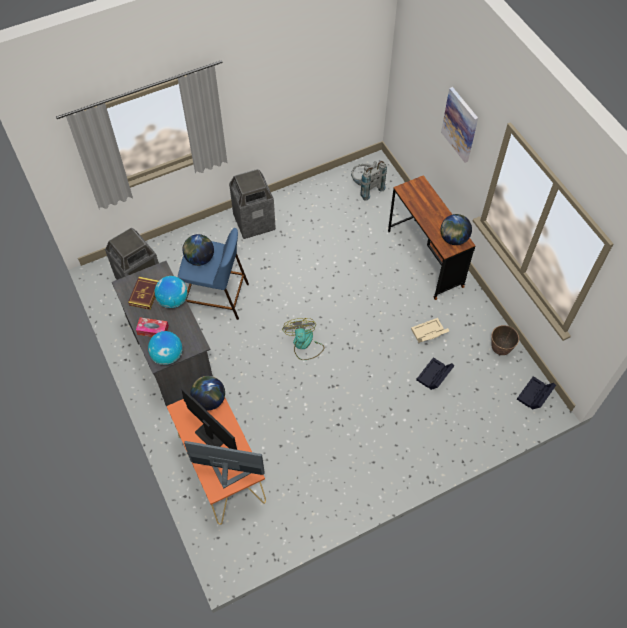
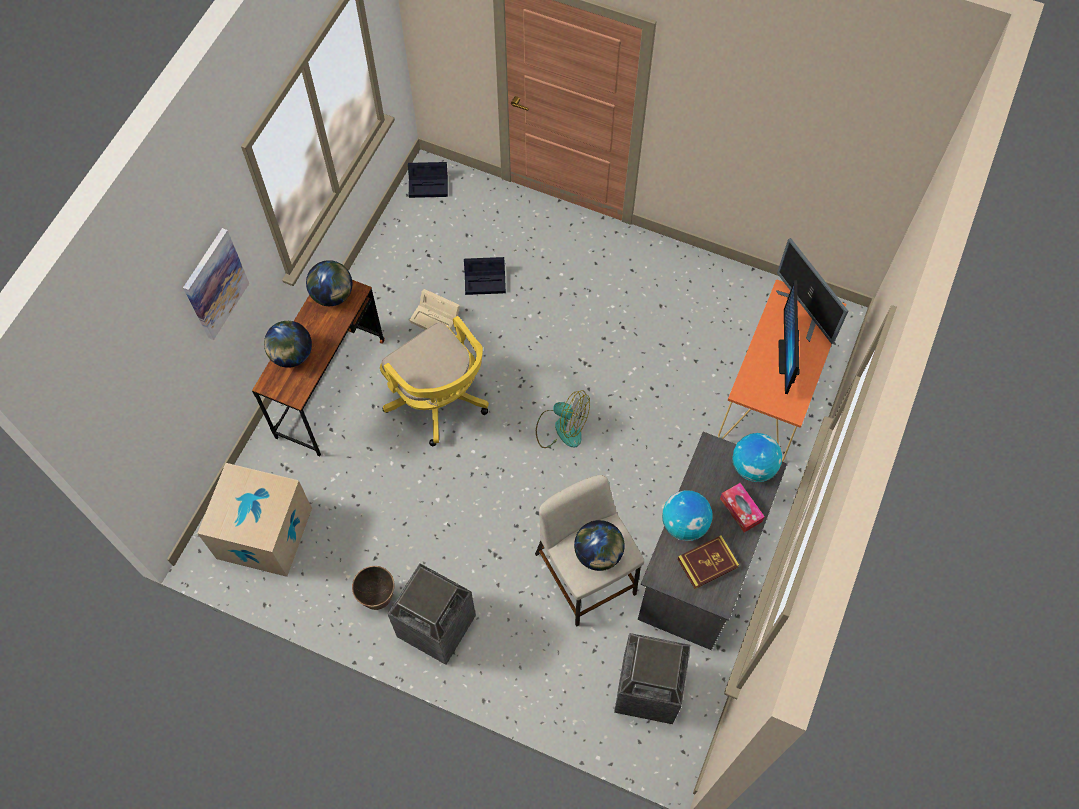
camera: 130 degrees left, 5 degrees up
(209, 400) = (753, 390): globe -> globe (292, 355)
(216, 297) = (586, 575): blue stool -> beige stool
(304, 344) = (561, 428): fan -> fan turned 105 degrees counterclockwise
(365, 187) = (264, 533): grey backpack -> cardboard box
(372, 300) = (440, 401): none -> yellow office chair
(500, 349) = (397, 243): planter -> planter (377, 597)

